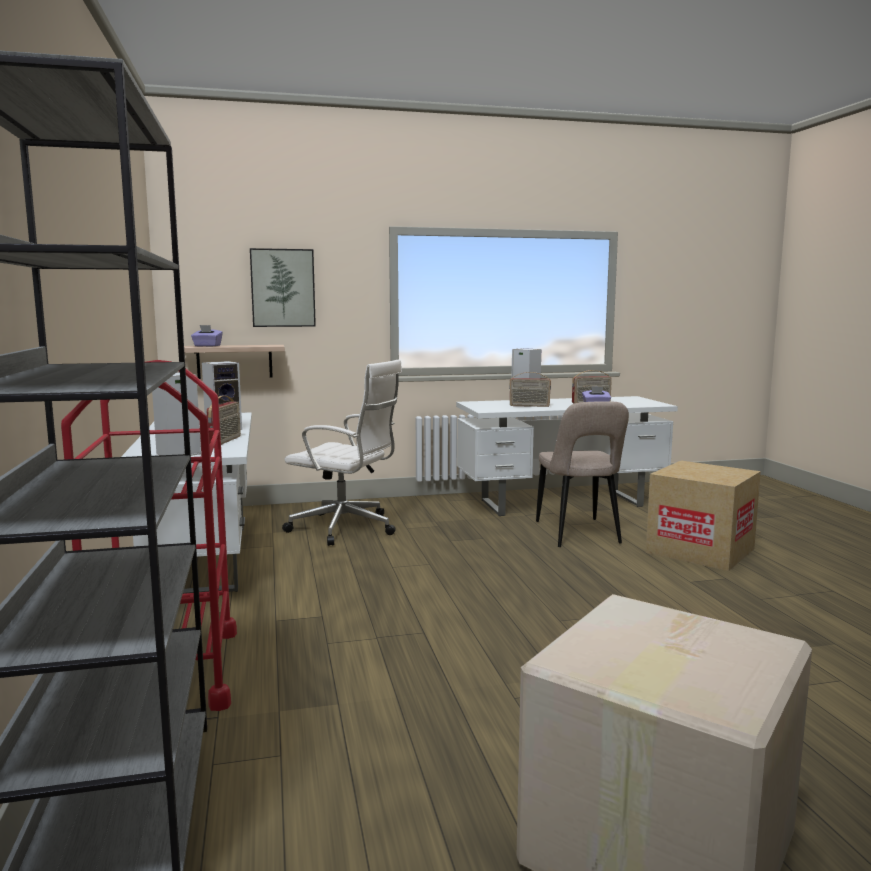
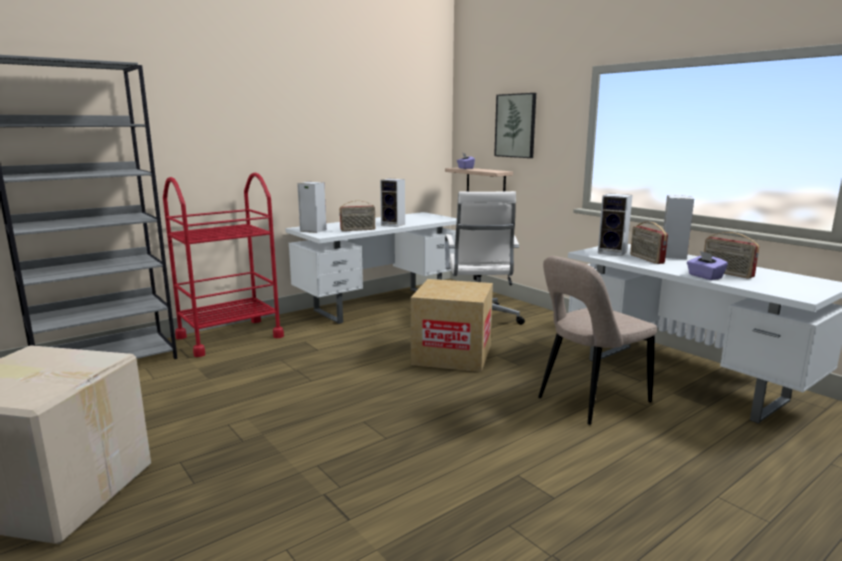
camera: 65 degrees right, 5 degrees up
(495, 407) = (613, 252): none -> speaker
(700, 550) = (634, 475): cardboard box -> cardboard box (452, 355)

